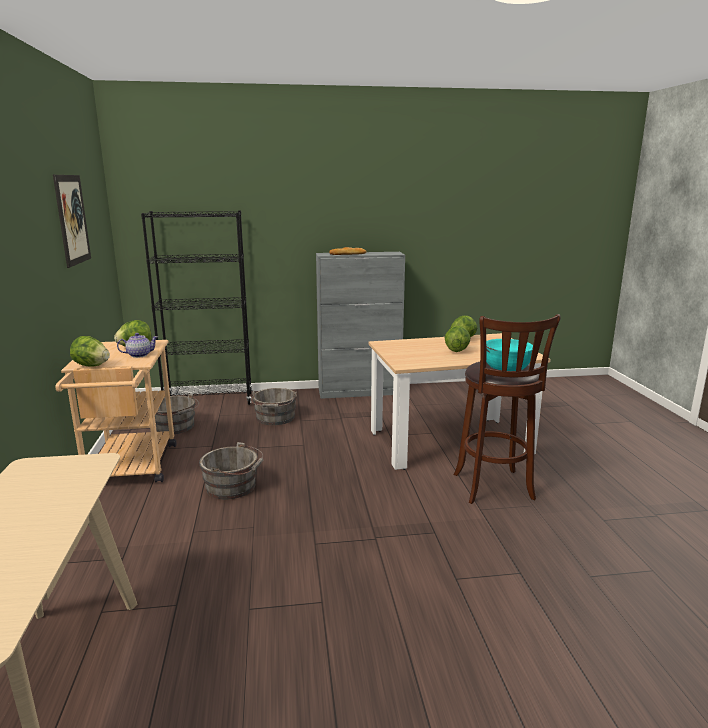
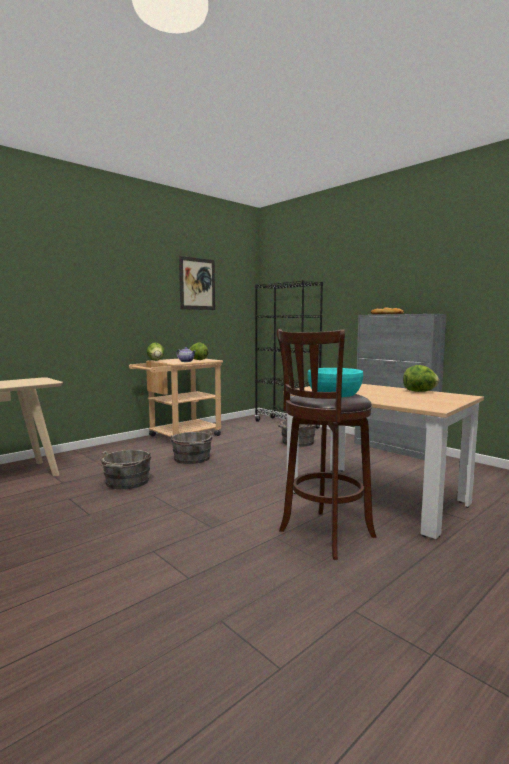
camera: 55 degrees right, 10 degrees down
(175, 427) = (240, 429): grey bucket -> grey bucket (126, 482)
(456, 350) = (377, 394): lettuce -> none

